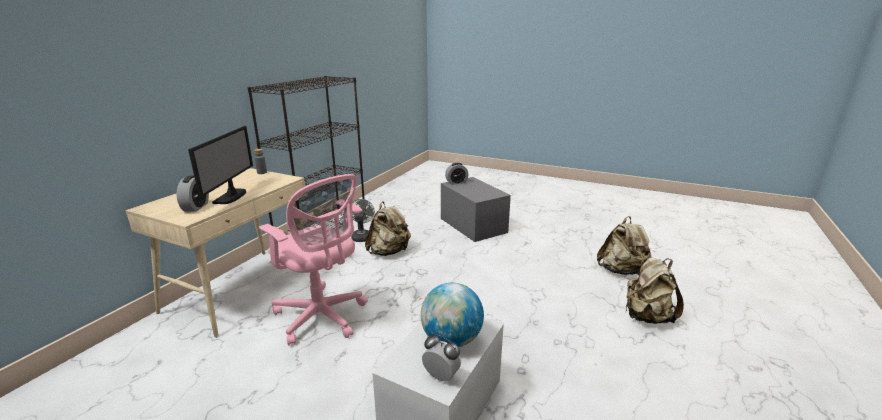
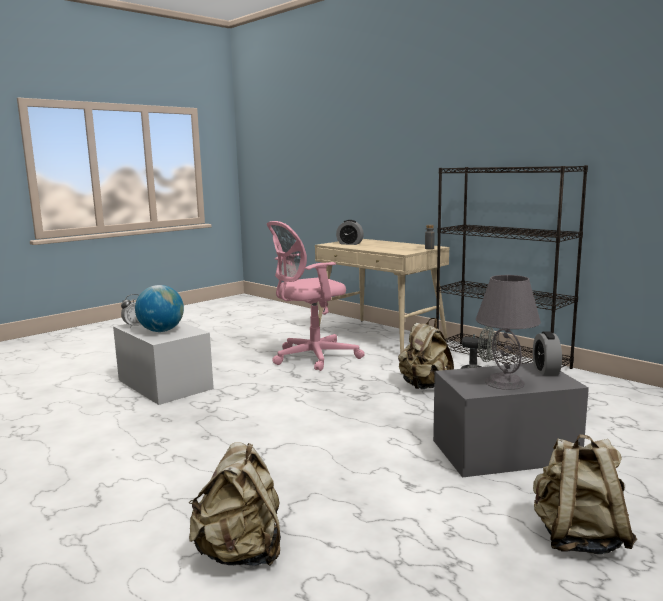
camera: 110 degrees right, 10 degrees down
(232, 197) = (365, 246): monitor -> none
(481, 189) = (504, 382): none -> grey table lamp
(647, 317) = (120, 516): beige backpack -> beige backpack (577, 538)

